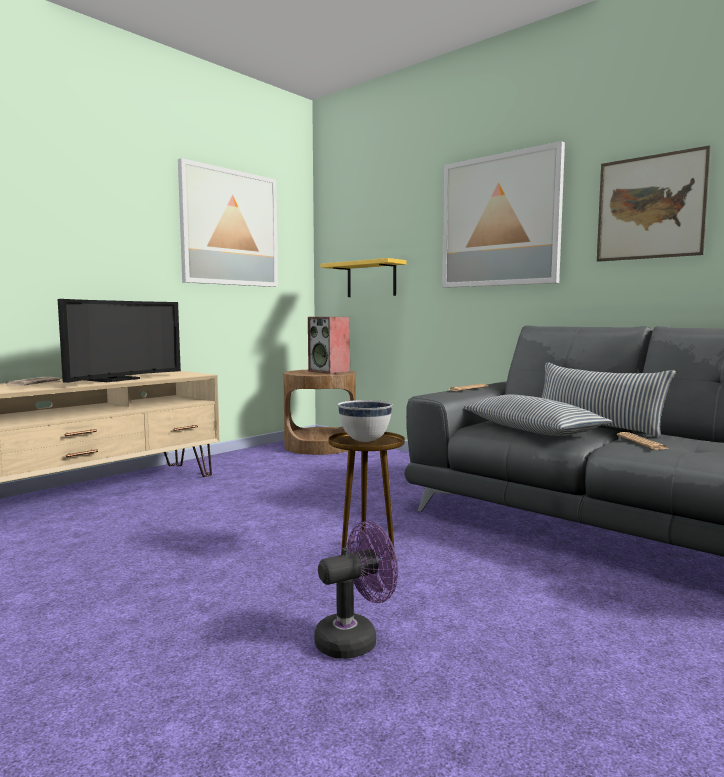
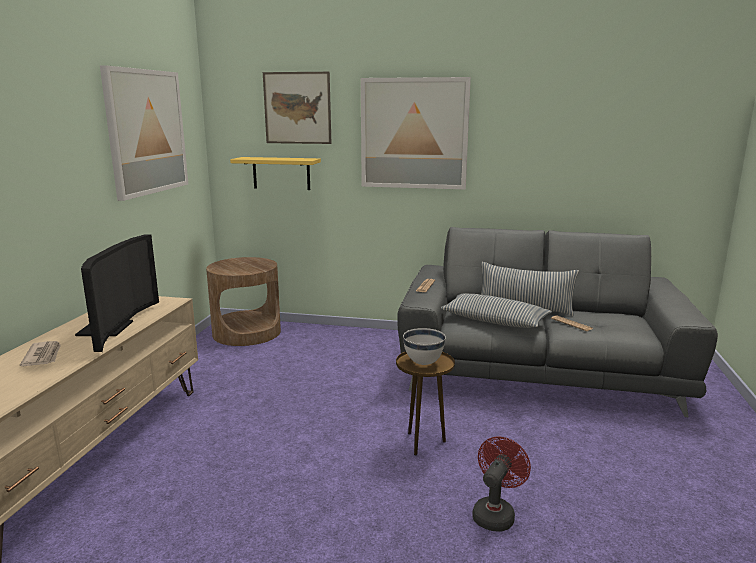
camera: 30 degrees left, 10 degrees up
(329, 371) = (250, 263): speaker -> none
(355, 639) = (495, 513): purple fan -> red fan
(650, 207) = (535, 138): picture -> picture (297, 108)

